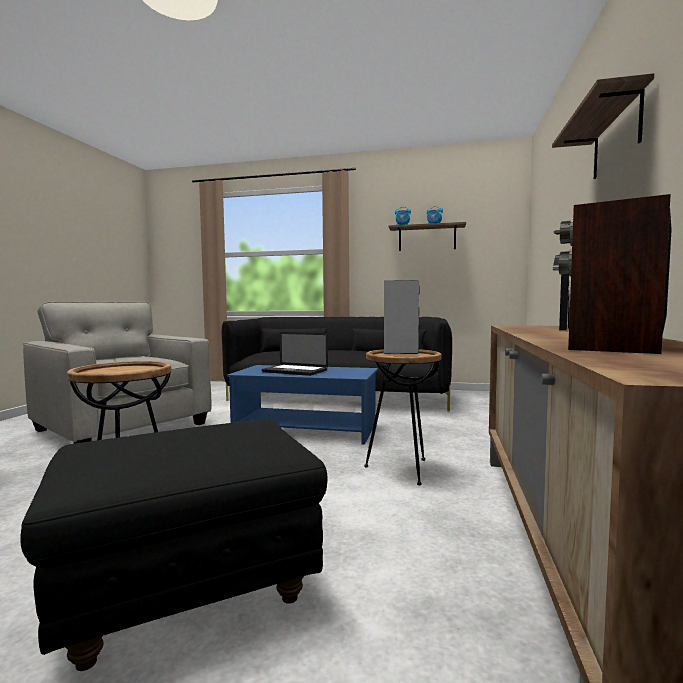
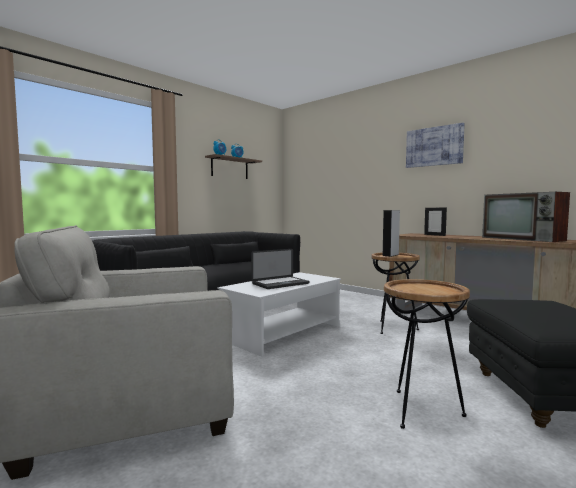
camera: 60 degrees left, 0 degrees up
(307, 429) = (283, 332): blue coffee table -> white coffee table
(616, 137) = (434, 146): shelf -> picture

